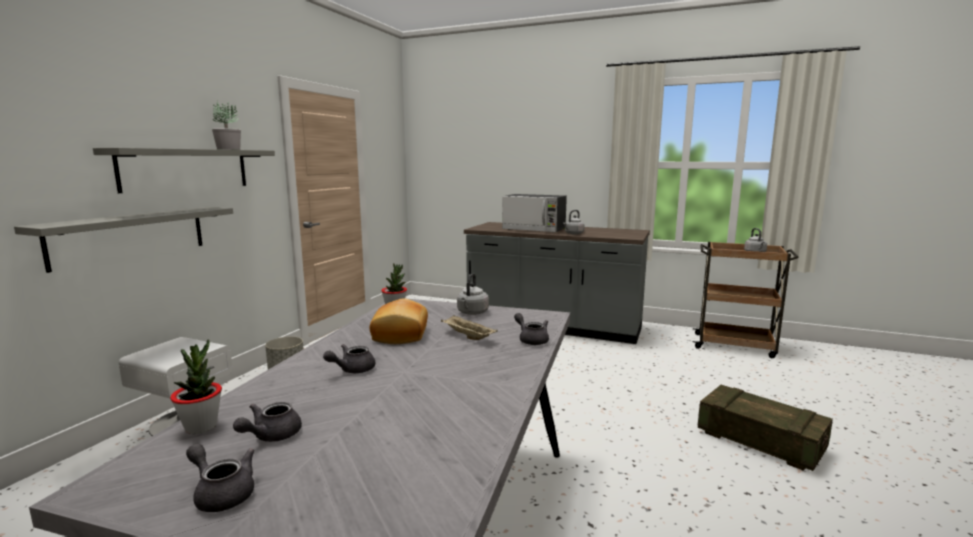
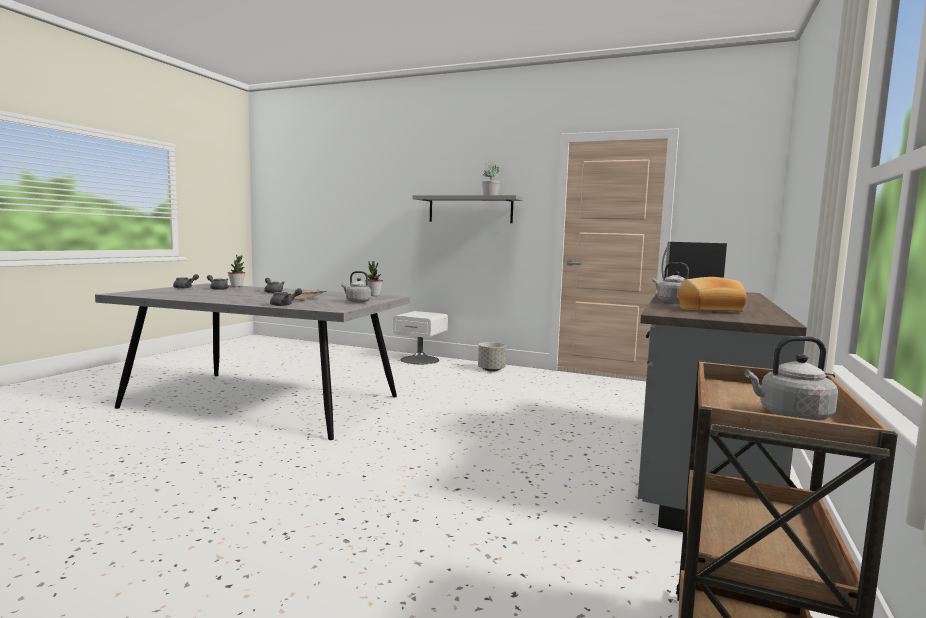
camera: 90 degrees right, 5 degrees down
(131, 236) = (432, 246): grey shelf -> none
(402, 334) = (320, 295): bread -> bread (710, 310)
(759, 441) = (294, 550): crate -> none

